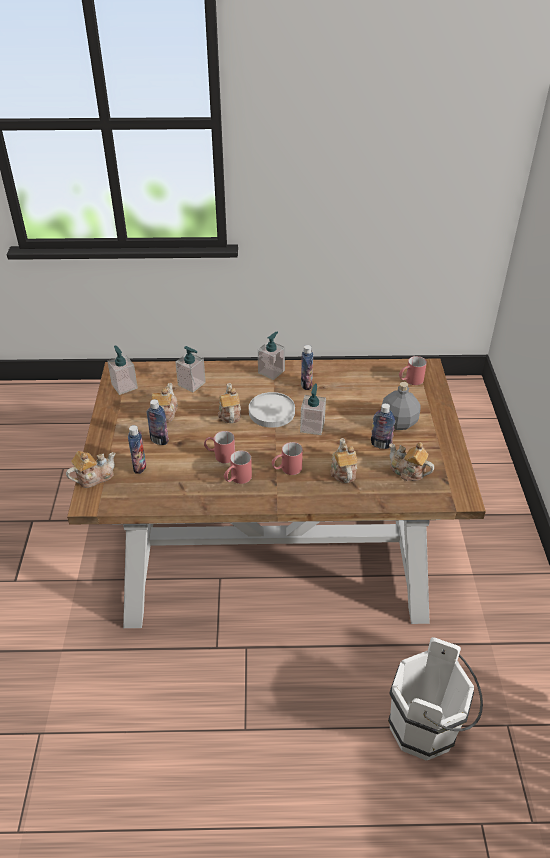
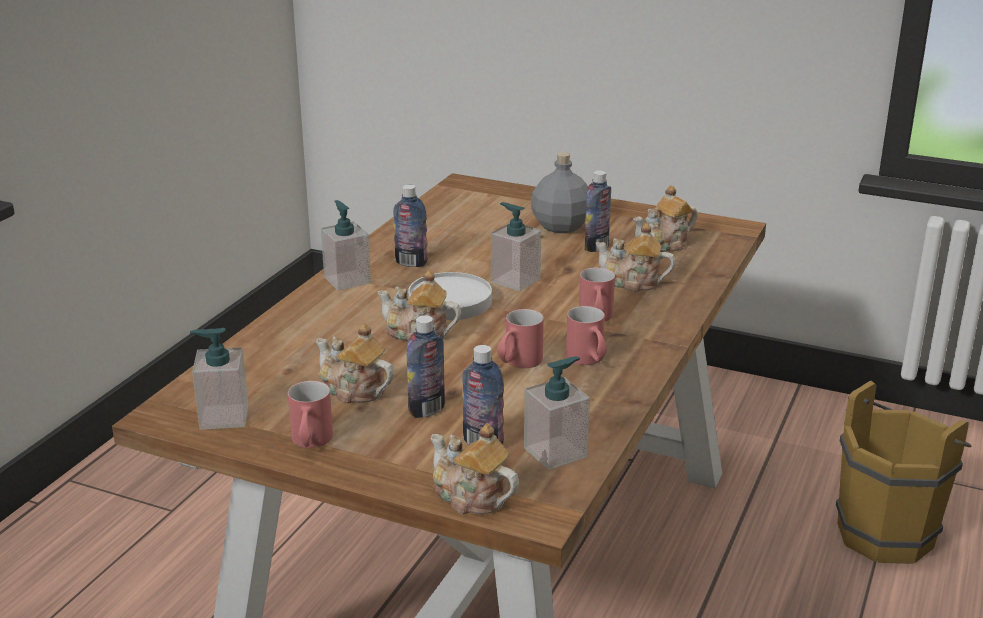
camera: 65 degrees left, 15 degrees down
(94, 477) = (471, 497): teapot -> teapot turned 45 degrees counterclockwise
(191, 384) = (298, 350): soap dispenser -> soap dispenser (555, 452)
(410, 381) = (481, 199): red mug -> red mug (310, 443)
(428, 731) = (890, 532): white bucket -> brown bucket

